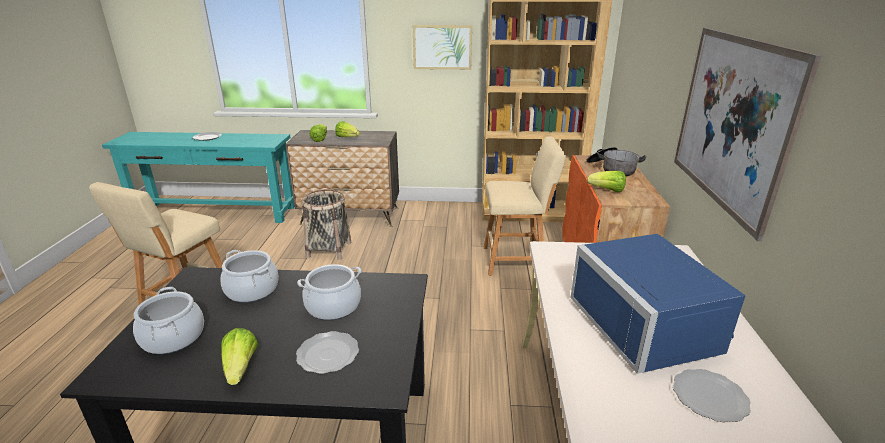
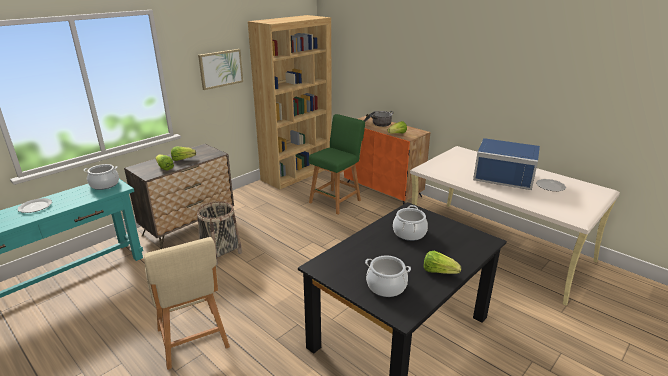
camera: 50 degrees left, 0 degrees up
(252, 290) = (362, 251): cooking pot -> cooking pot (104, 184)
(329, 354) = (451, 246): plate -> none
(517, 260) = (336, 200): beige stool -> green stool
(731, 122) = (471, 82): picture -> none

